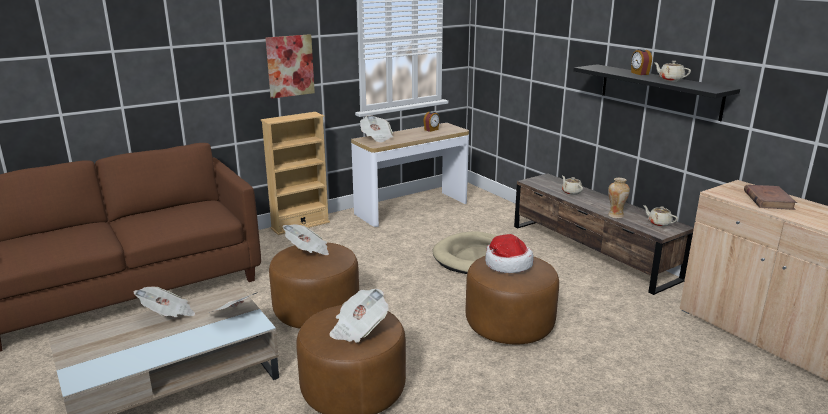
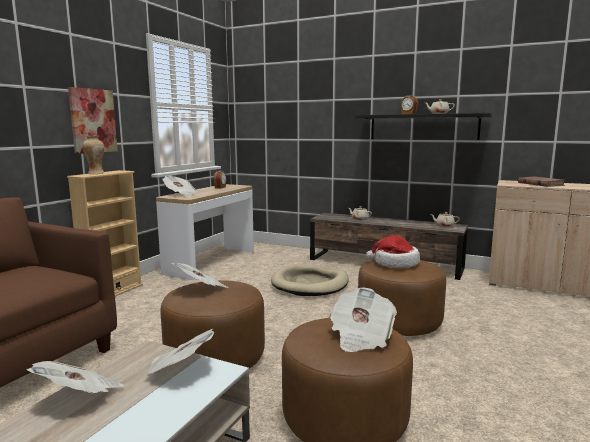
camera: 30 degrees left, 10 degrees down
(615, 215) = (411, 226): vase -> vase (96, 173)

